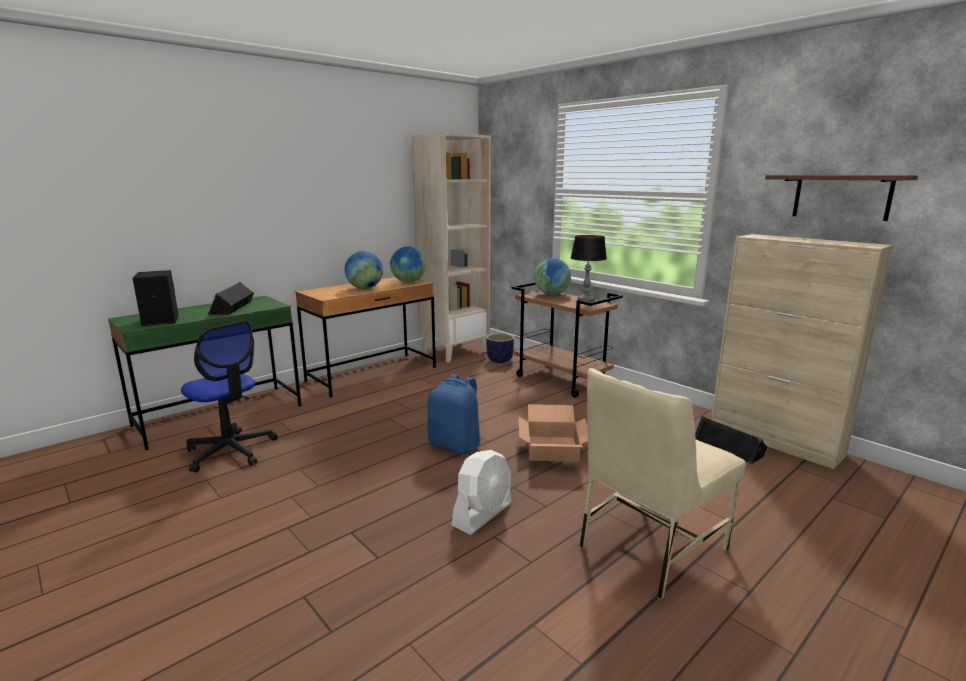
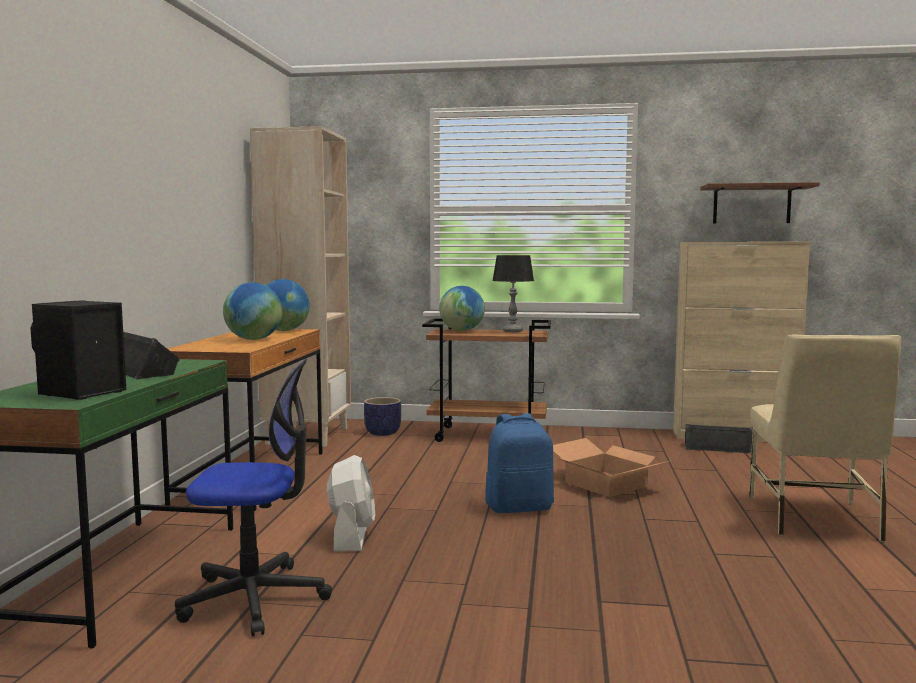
camera: 40 degrees left, 10 degrees down
(483, 514) = (669, 543): white fan -> white fan (352, 536)

